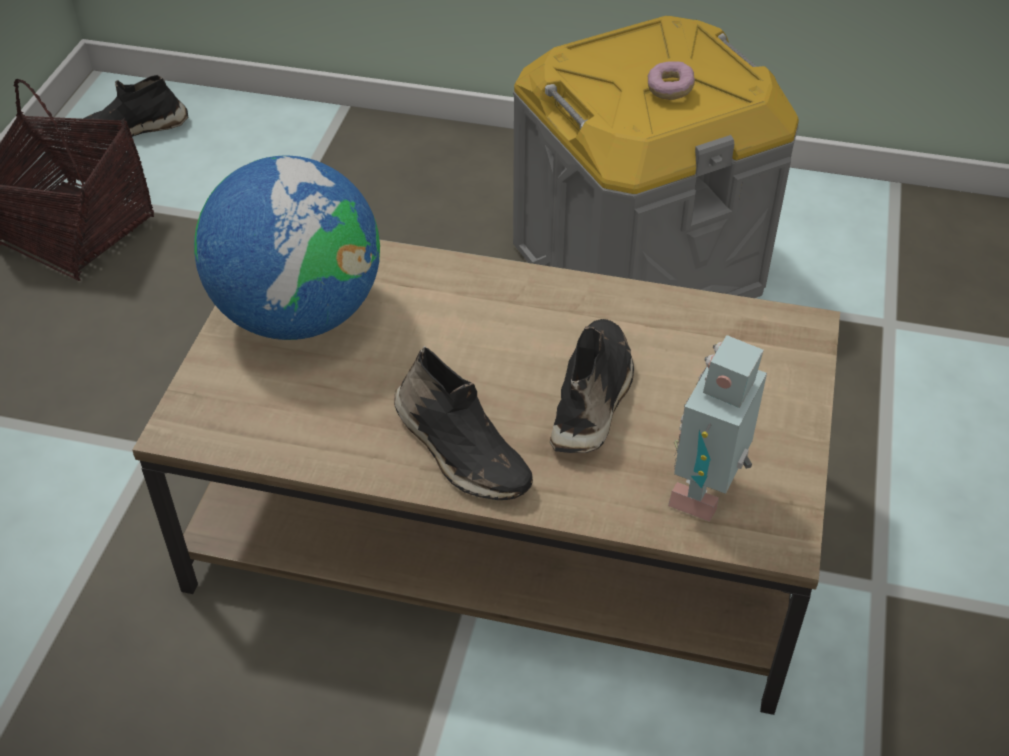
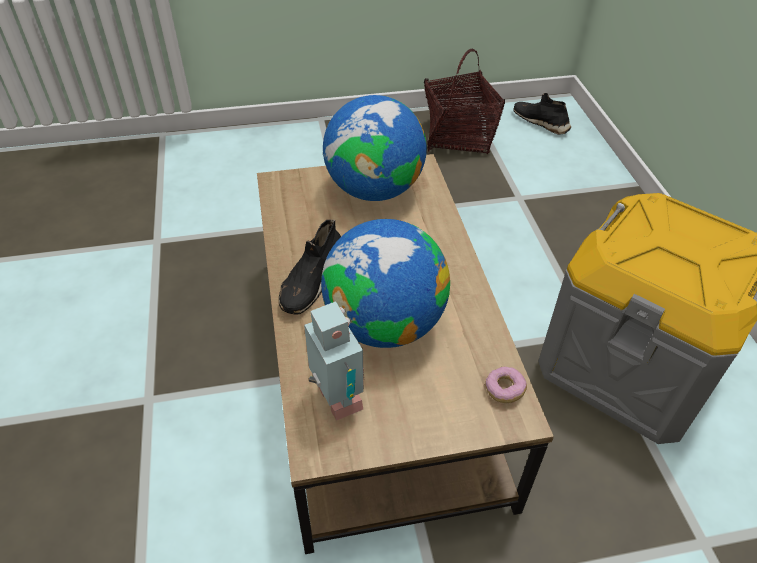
camera: 65 degrees right, 0 degrees up
(593, 398) = (384, 324): black shoe -> globe
(669, 89) = (672, 258): donut -> donut (504, 390)
(708, 492) = (337, 402): toy robot -> toy robot turned 60 degrees clockwise

